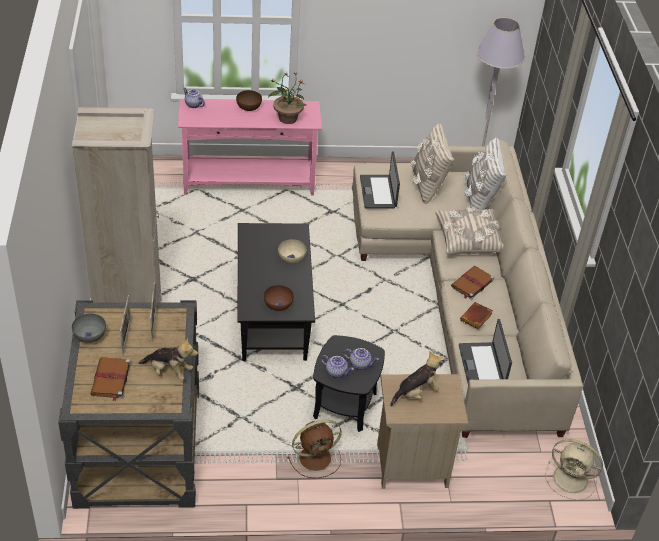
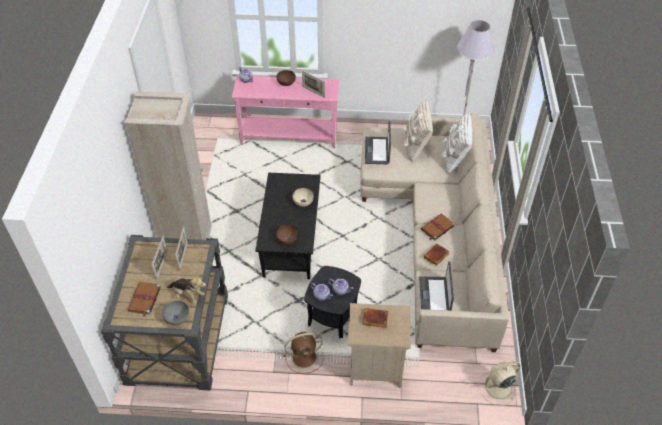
camera: 10 degrees right, 5 degrees up
(90, 336) = (135, 263): grey bowl -> grey bowl (177, 318)
(287, 118) = (313, 92): potted plant -> picture frame
(416, 393) = (374, 320): plush toy -> brown book
(468, 241) = (440, 193): beige pillow -> none
(571, 479) = (497, 387): beige fan -> beige fan turned 120 degrees clockwise

